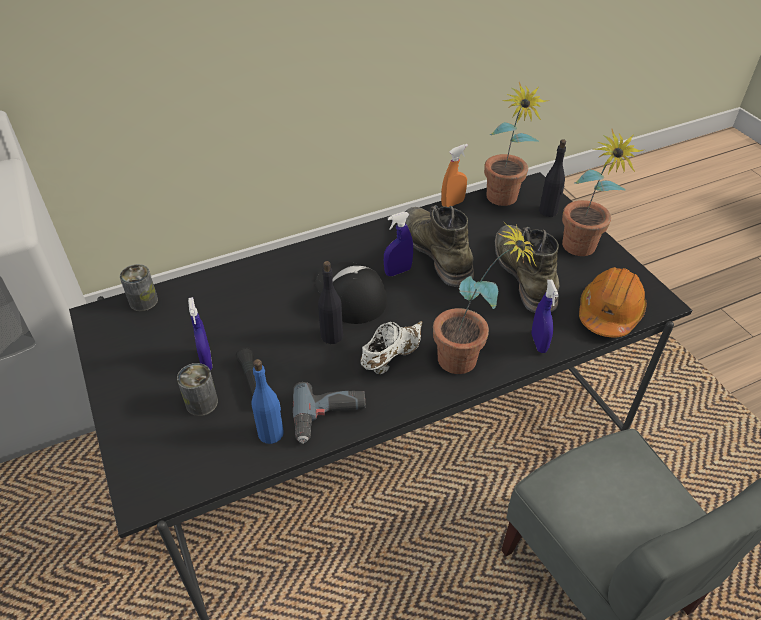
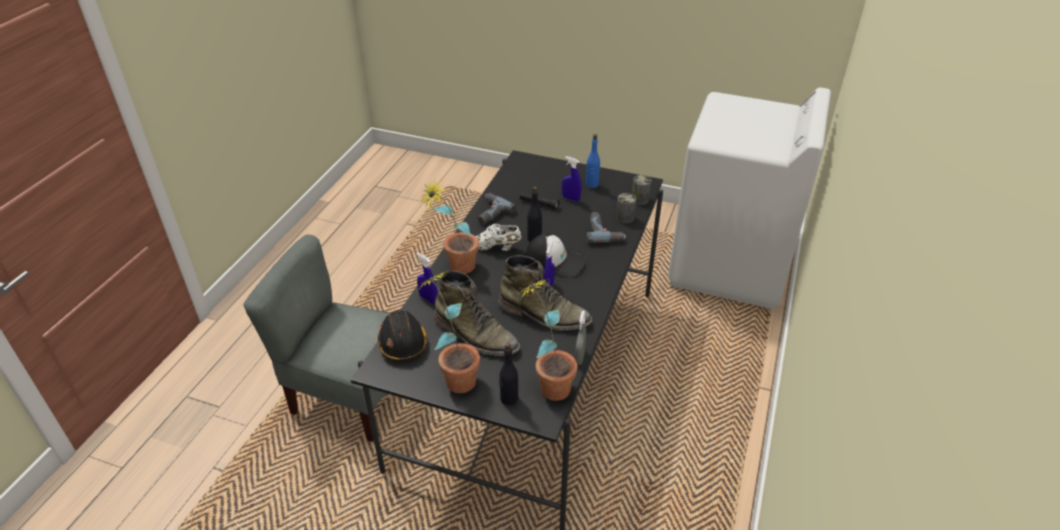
camera: 135 degrees right, 5 degrees down
(201, 402) = (547, 187): can -> can (625, 218)
(250, 290) = (604, 232): none -> power drill
(271, 433) = (505, 196): blue bottle -> blue bottle (592, 184)
(390, 357) = (495, 247): white shoe -> white shoe turned 105 degrees clockwise
(452, 203) = (579, 357): orange spray bottle -> grey spray bottle
(609, 312) = (402, 342): orange hard hat -> black hard hat

